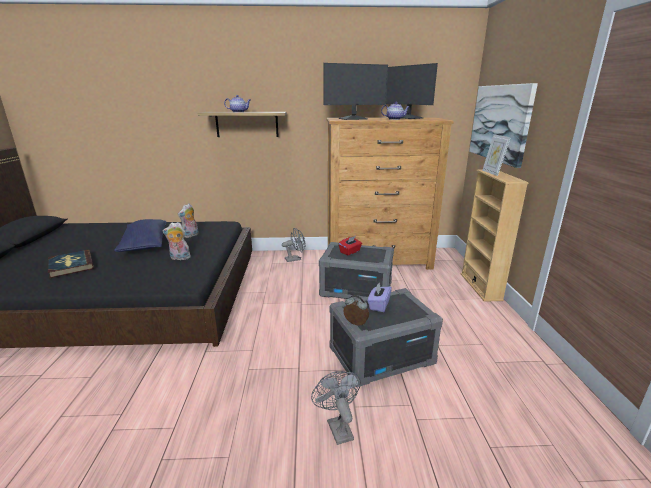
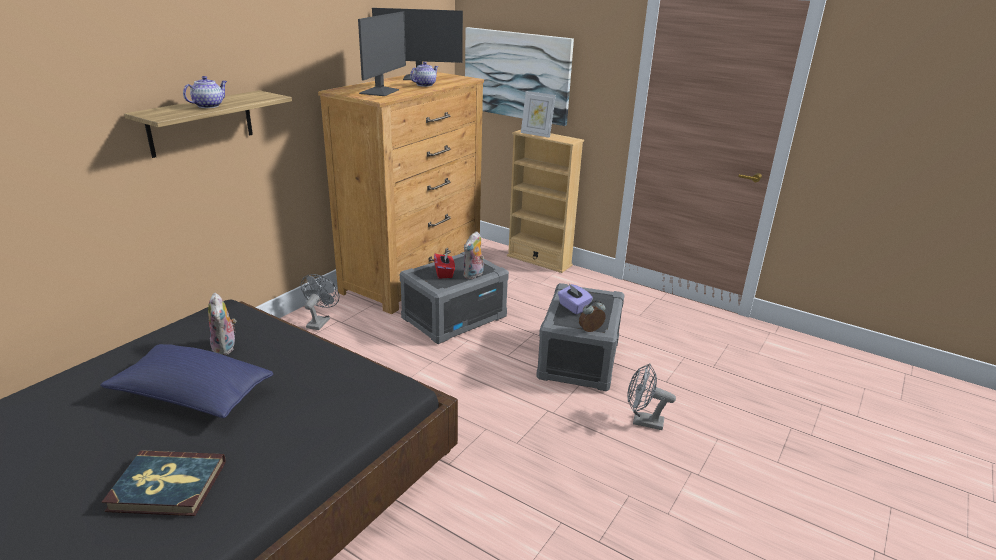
camera: 55 degrees left, 5 degrees up
(179, 258) = (308, 377): plush toy -> plush toy (473, 275)

